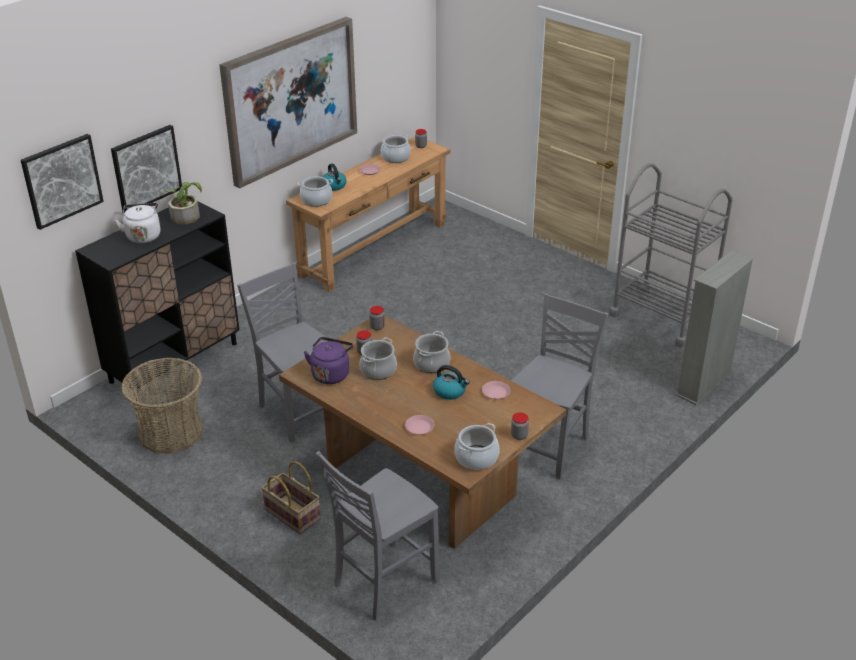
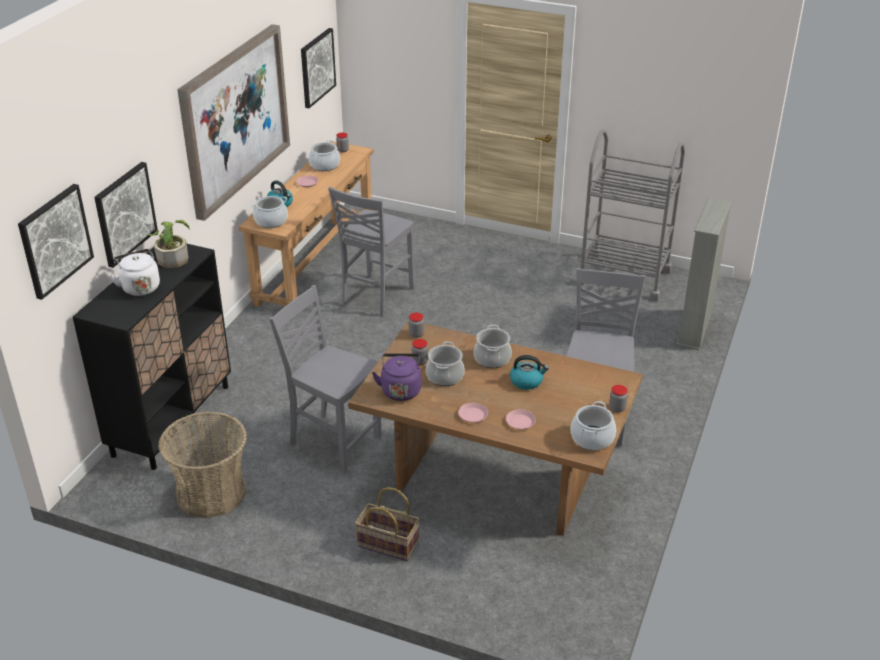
camera: 20 degrees left, 0 degrees up
(383, 582) = (515, 586): grey chair -> grey chair (376, 296)
(404, 63) = (317, 67): none -> picture
(495, 392) = (569, 372): pink plate -> pink plate (472, 415)

